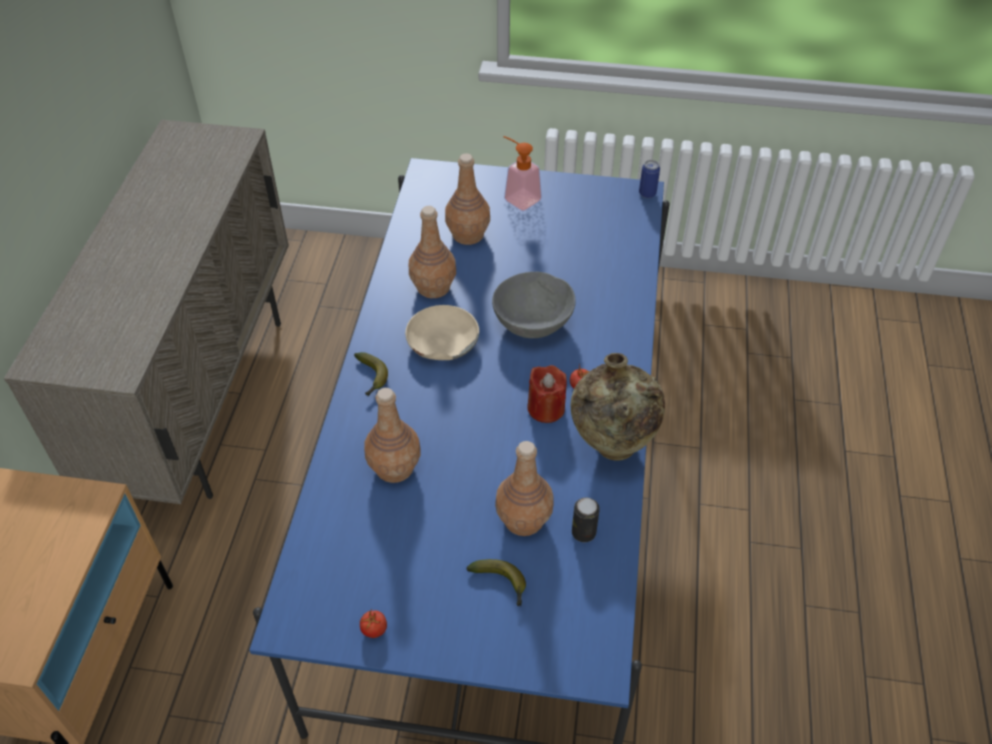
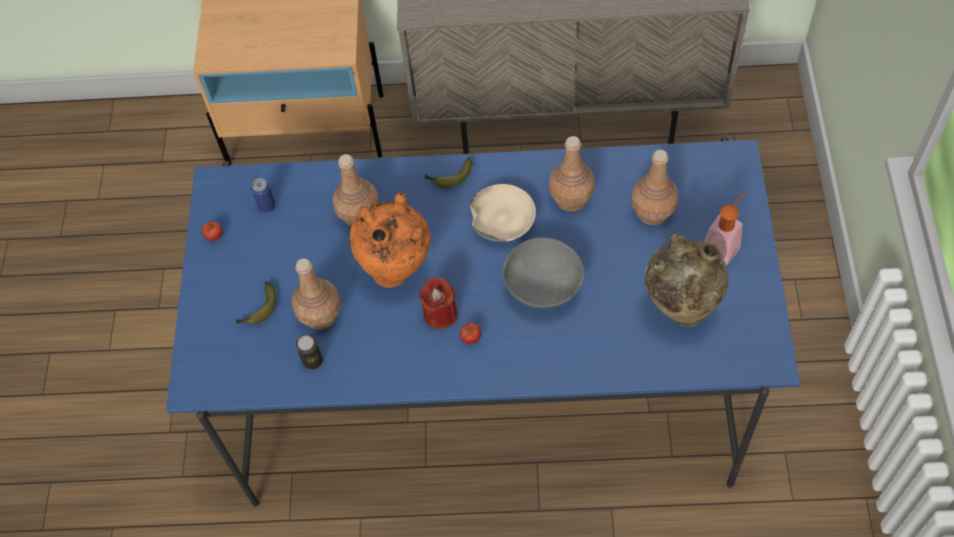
camera: 85 degrees right, 10 degrees up
(481, 440) = (396, 271): none -> orange vase
(611, 450) = (401, 372): beige vase -> beige vase (680, 309)
(647, 193) = (771, 368): can -> can (267, 206)

